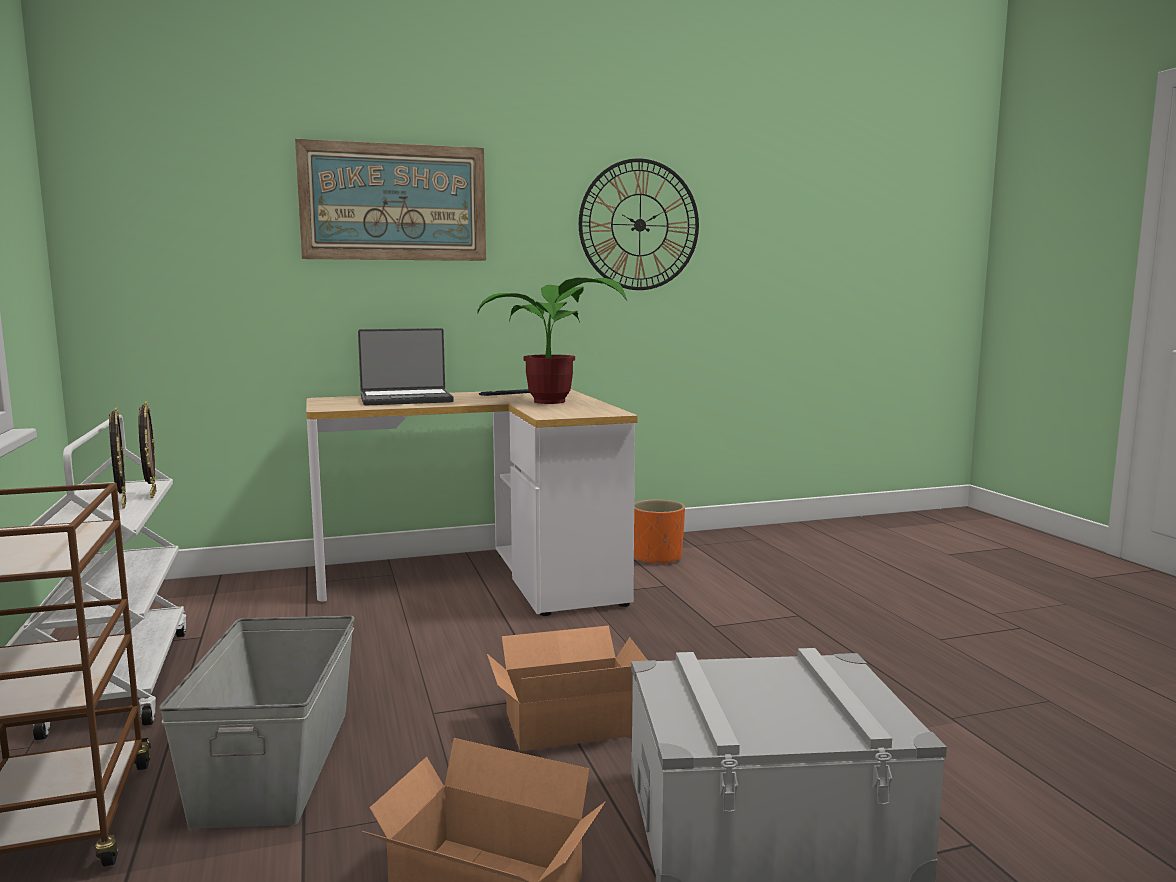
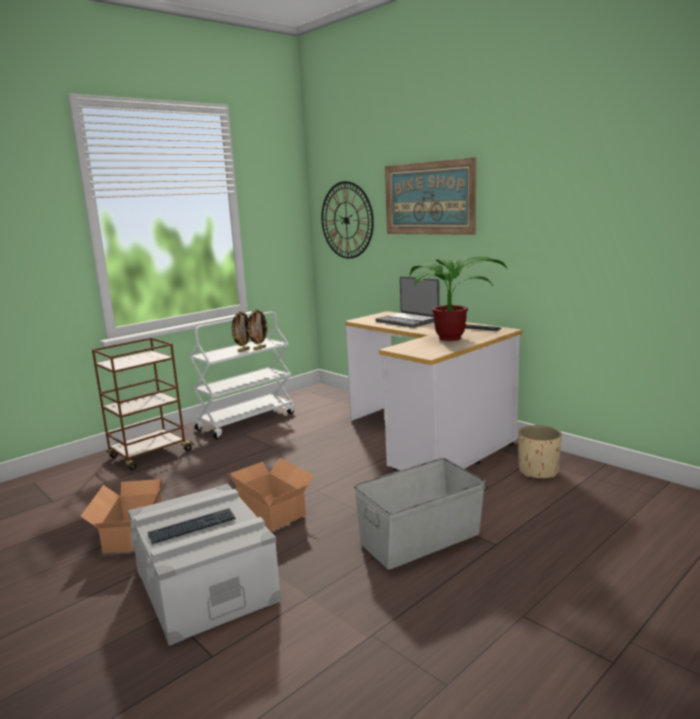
camera: 65 degrees right, 5 degrees up
(274, 765) = (201, 468): grey storage box -> grey storage box (419, 538)
(639, 225) = (585, 205): wall clock -> wall clock (346, 220)
(657, 558) = (538, 472): orange planter -> beige planter
(789, 703) = (192, 527): none -> keyboard

